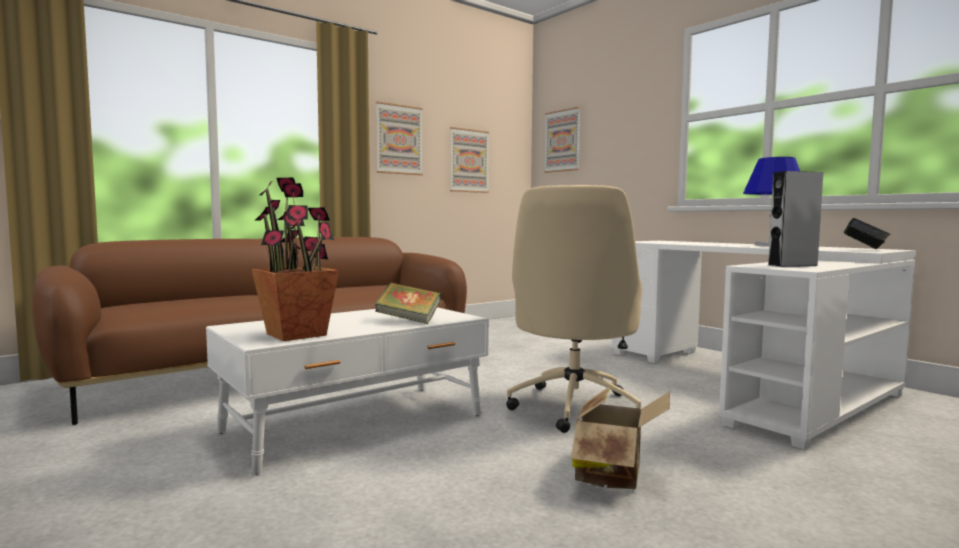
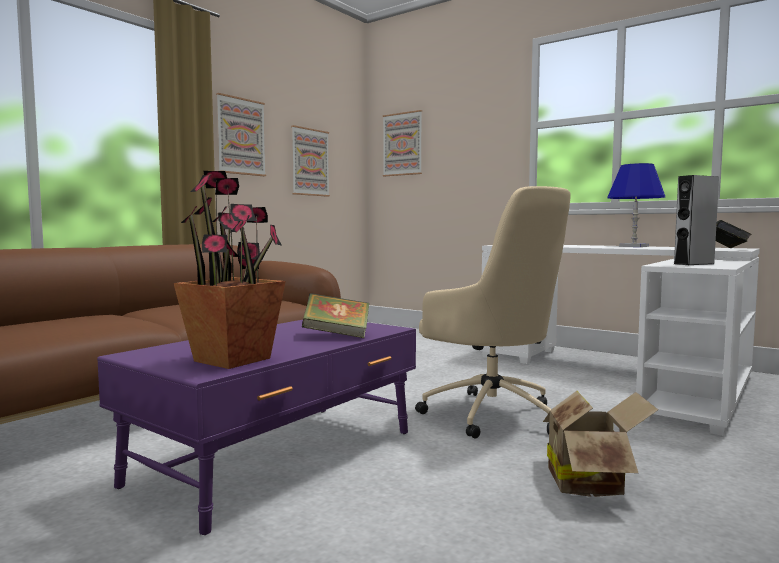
camera: 15 degrees left, 0 degrees up
(356, 423) = (279, 457): white coffee table -> purple coffee table
(573, 408) = (492, 416): beige office chair -> beige office chair turned 45 degrees counterclockwise

